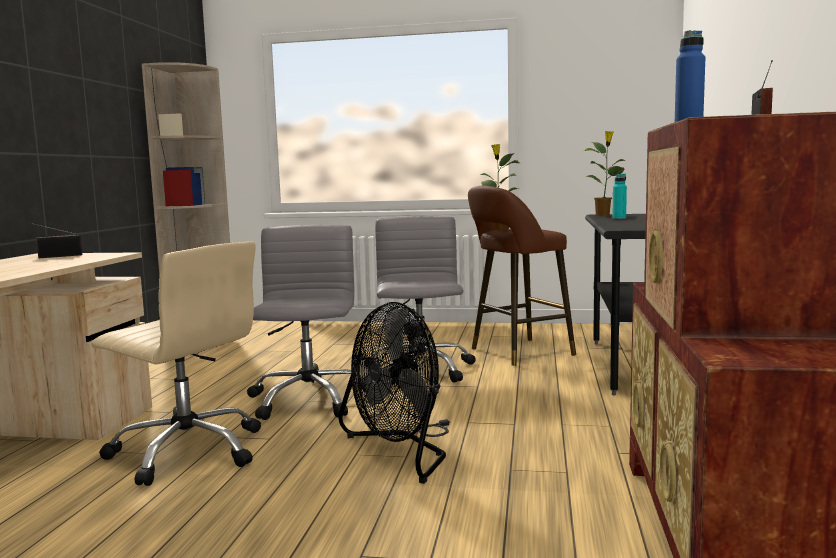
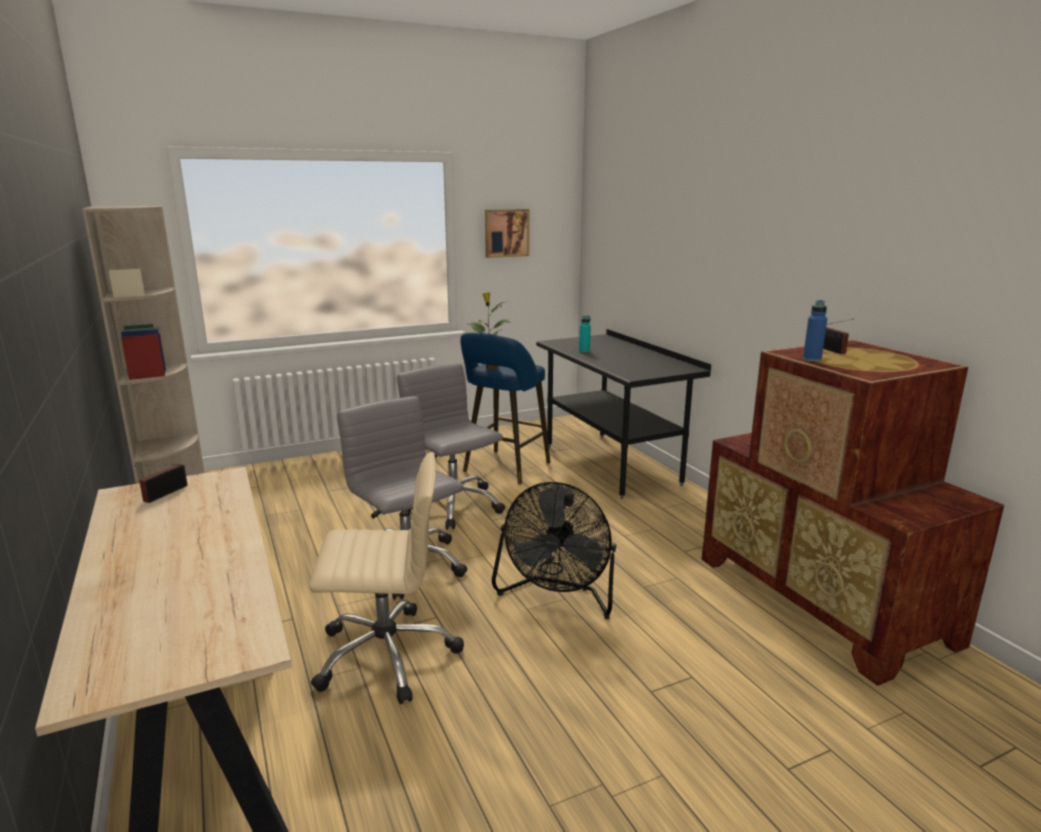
camera: 35 degrees left, 10 degrees up
(517, 353) = (504, 469): brown stool -> blue stool
(579, 101) = (506, 233): none -> picture
(603, 215) = (559, 344): potted plant -> none

